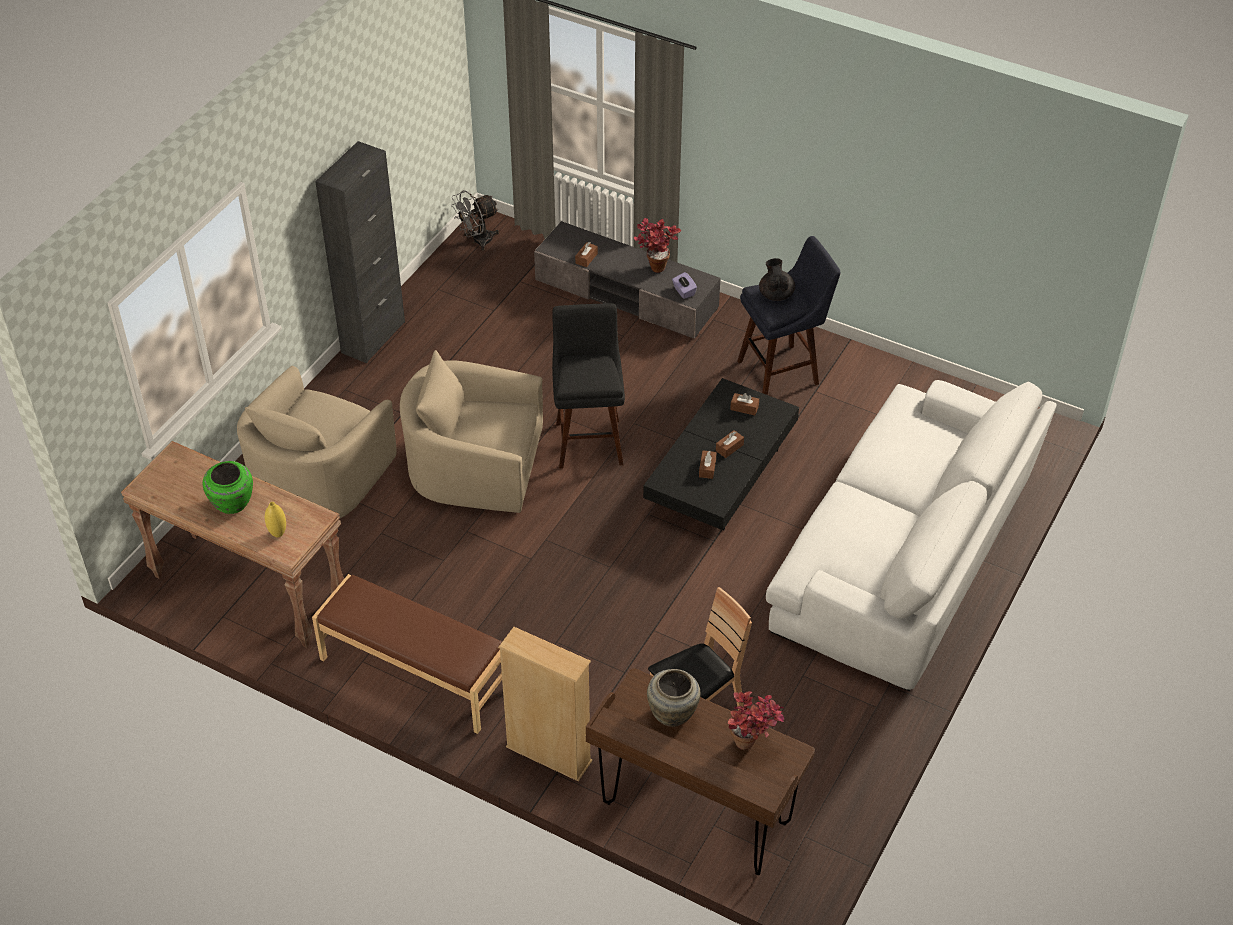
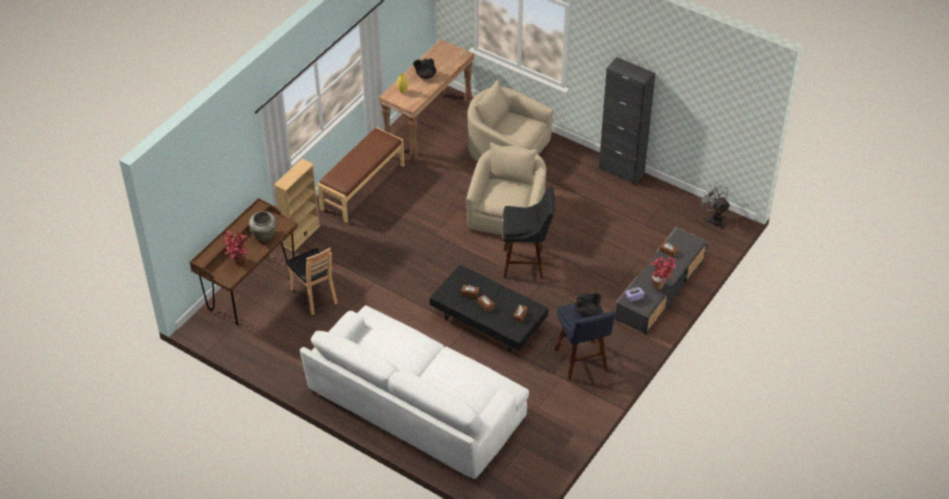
camera: 95 degrees right, 0 degrees up
(232, 504) = (425, 75): green vase -> black teapot

